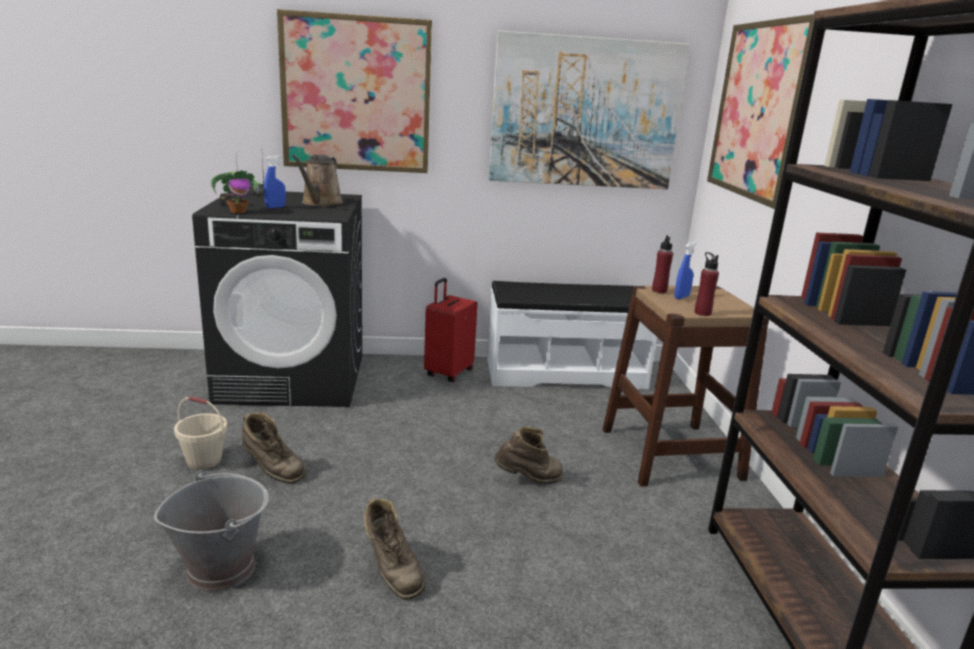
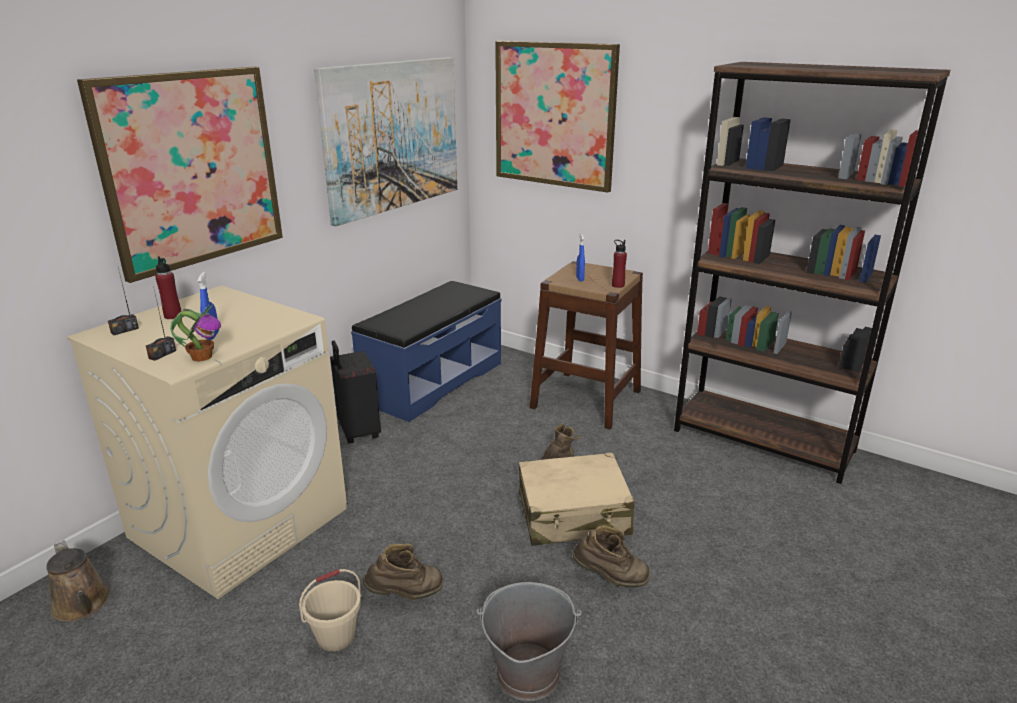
camera: 50 degrees left, 5 degrees up
(294, 378) = (240, 522): black washing machine -> beige washing machine
(320, 203) = (229, 311): brown watering can -> brown watering can (82, 605)
(448, 373) = (357, 432): red suitcase -> black suitcase
(467, 514) = (574, 514): none -> beige suitcase
(564, 372) = (432, 381): white bench -> blue bench
(659, 290) = (562, 279): red bottle -> red bottle (173, 316)

